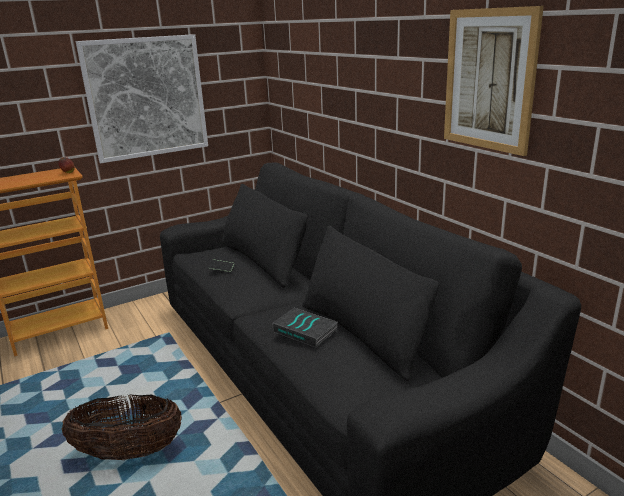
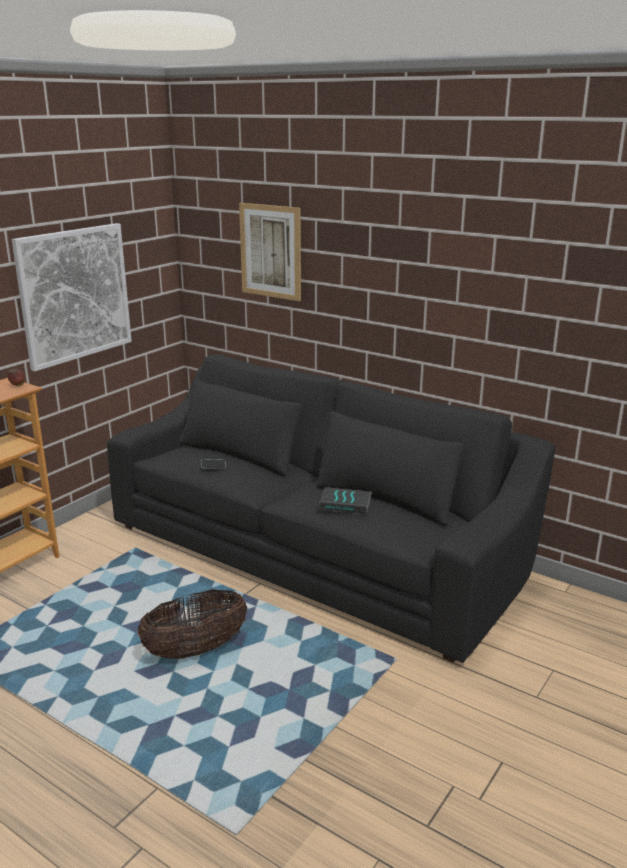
camera: 25 degrees left, 0 degrees up
(489, 80) = (467, 282): picture -> picture (271, 251)

